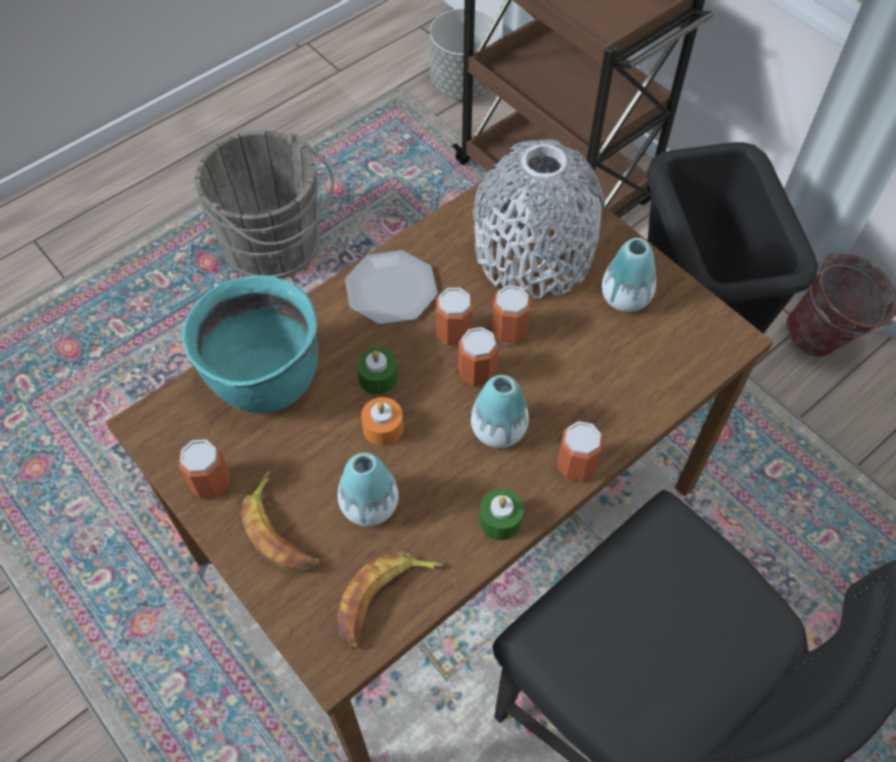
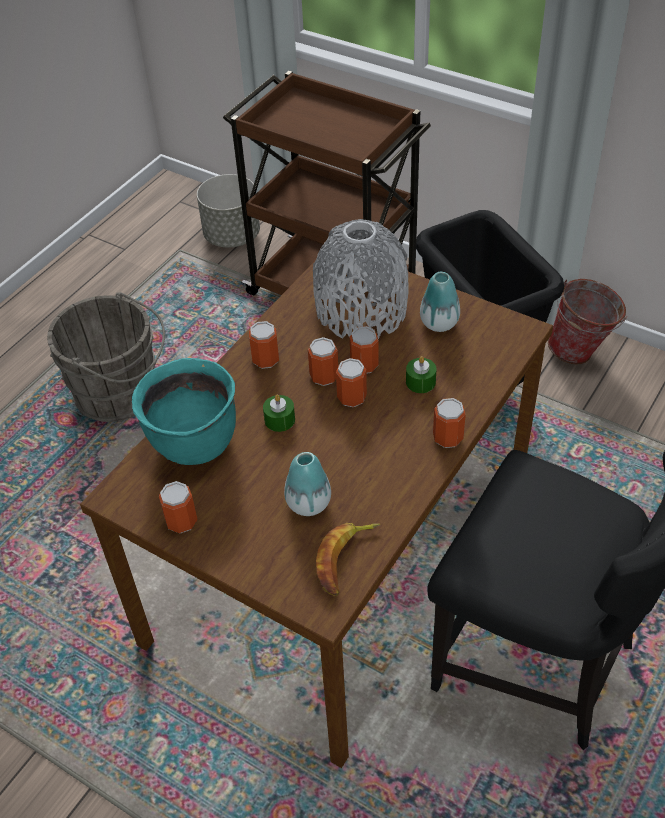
camera: 15 degrees left, 10 degrees down
(281, 530) = (249, 537): banana -> none
(383, 428) = (297, 451): orange candle -> none
(392, 289) = (265, 360): plate -> can
(498, 430) = (382, 430): vase -> none
(500, 520) = (408, 486): green candle -> green candle (420, 382)

